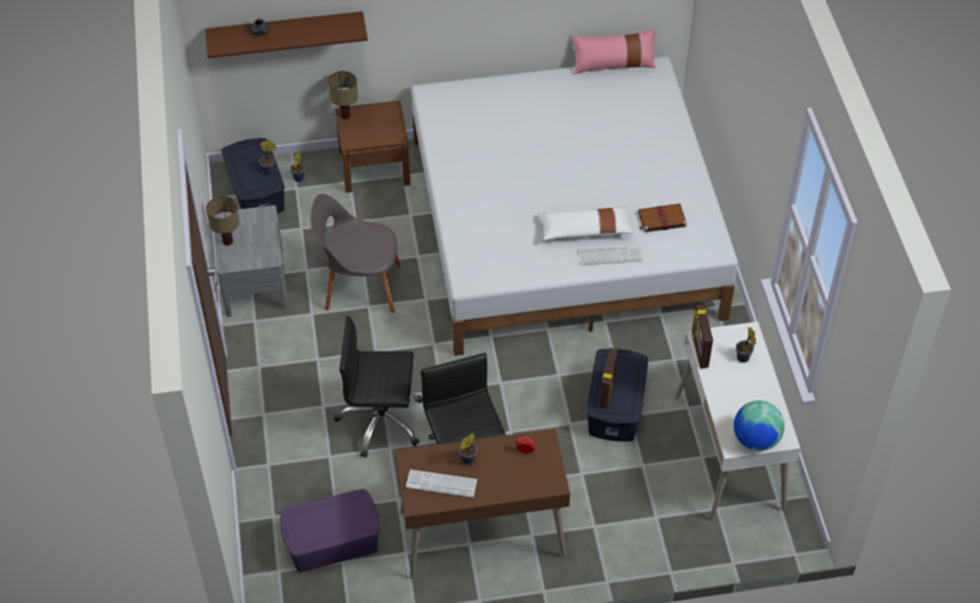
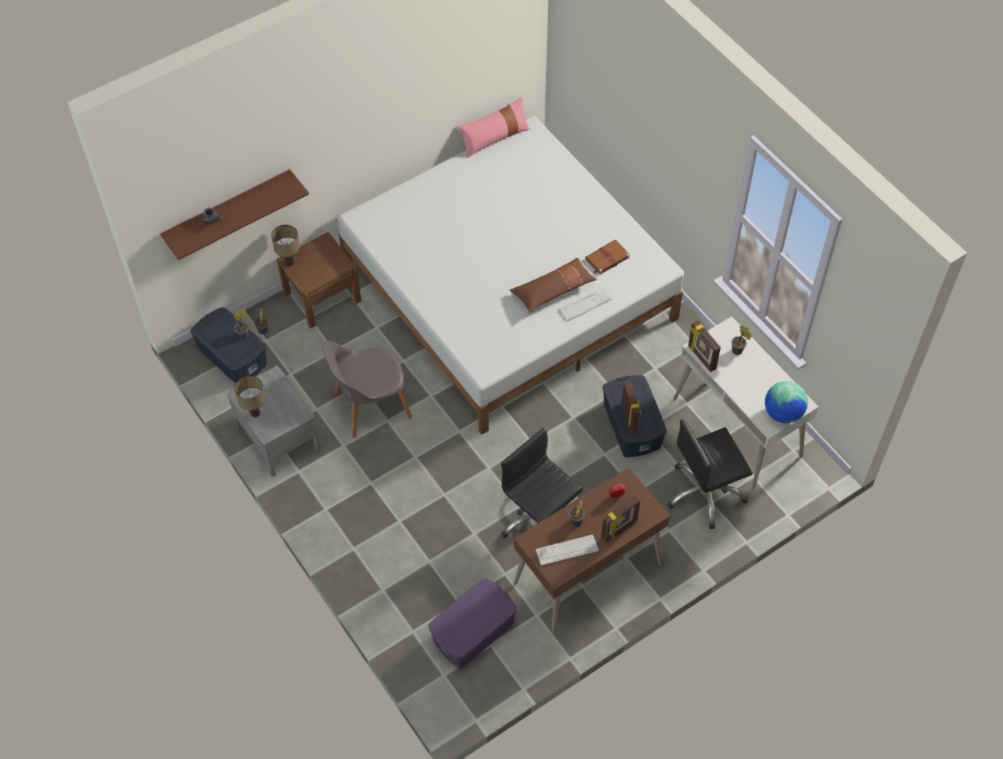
camera: 25 degrees left, 5 degrees up
(381, 421) = (454, 514): black office chair -> black office chair (705, 493)
(508, 486) = (619, 530): none -> picture frame
(586, 230) = (553, 290): white pillow -> brown pillow

